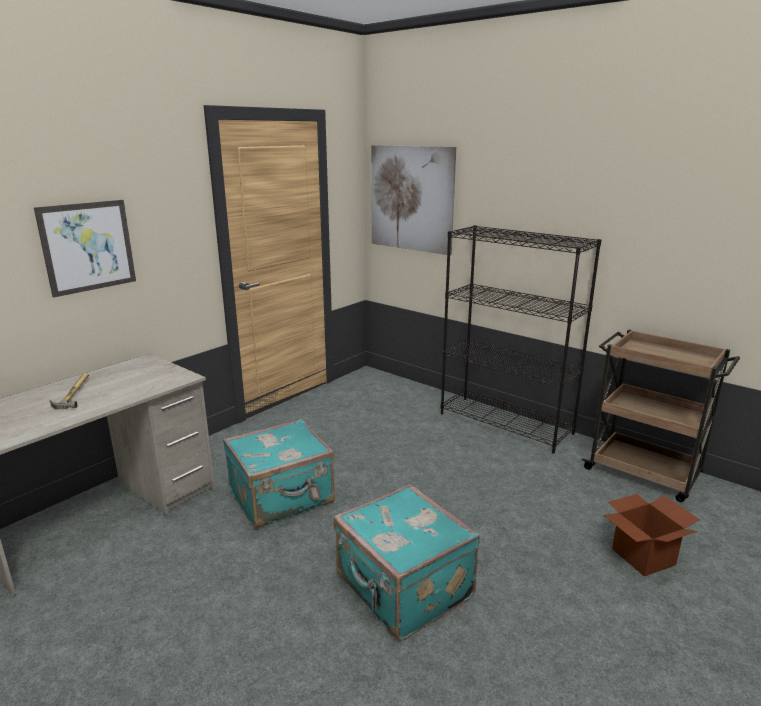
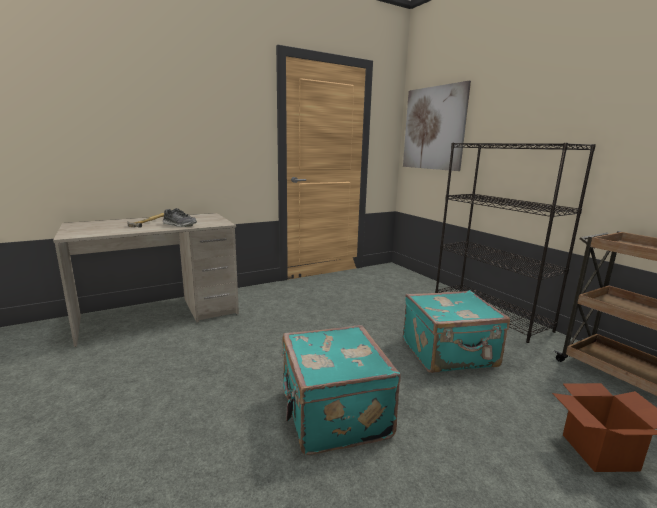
camera: 20 degrees right, 5 degrees down
(88, 247) = (181, 130): picture -> none
(128, 392) = (179, 225): none -> shoe
(282, 498) = (280, 329): turquoise suitcase -> turquoise suitcase (449, 354)

